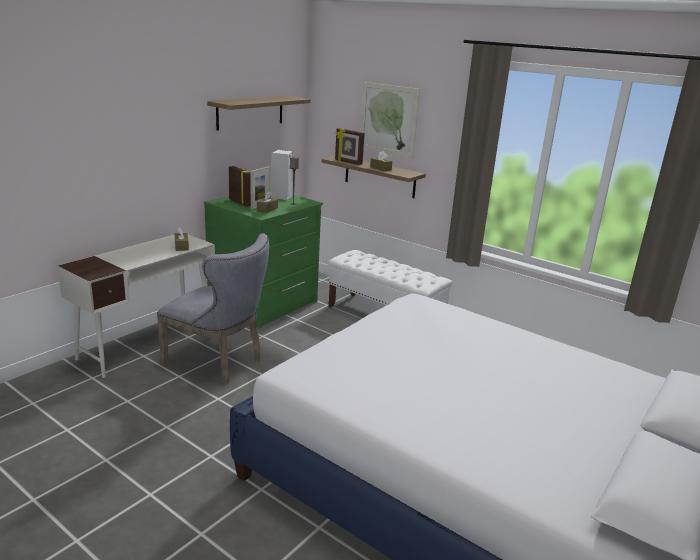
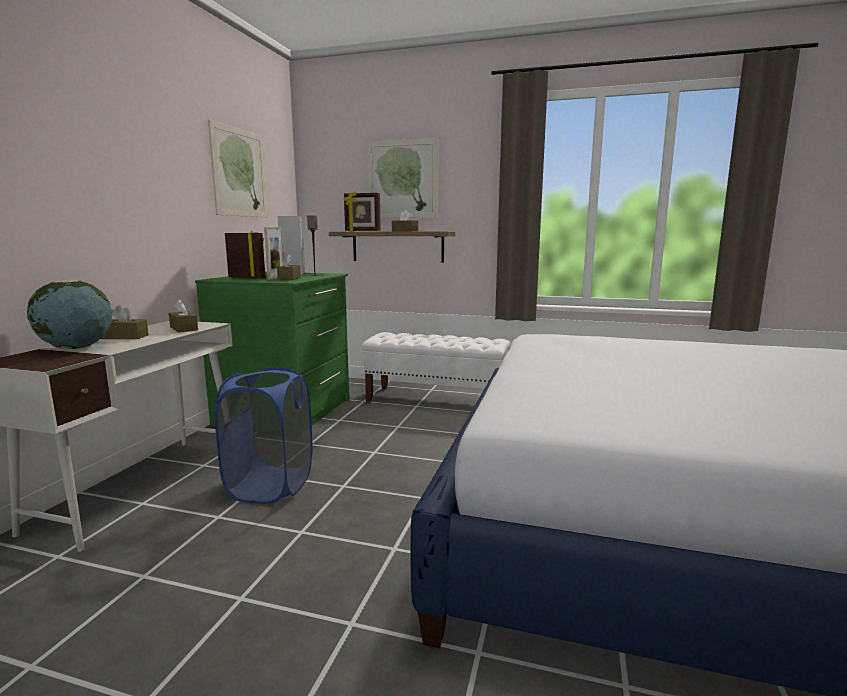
camera: 20 degrees left, 10 degrees down
(112, 259) = (76, 348): none -> globe
(143, 250) = (124, 337): none -> brown tissue box
(219, 363) = (271, 486): grey chair -> blue laundry basket
(250, 112) = (239, 173): shelf -> picture

